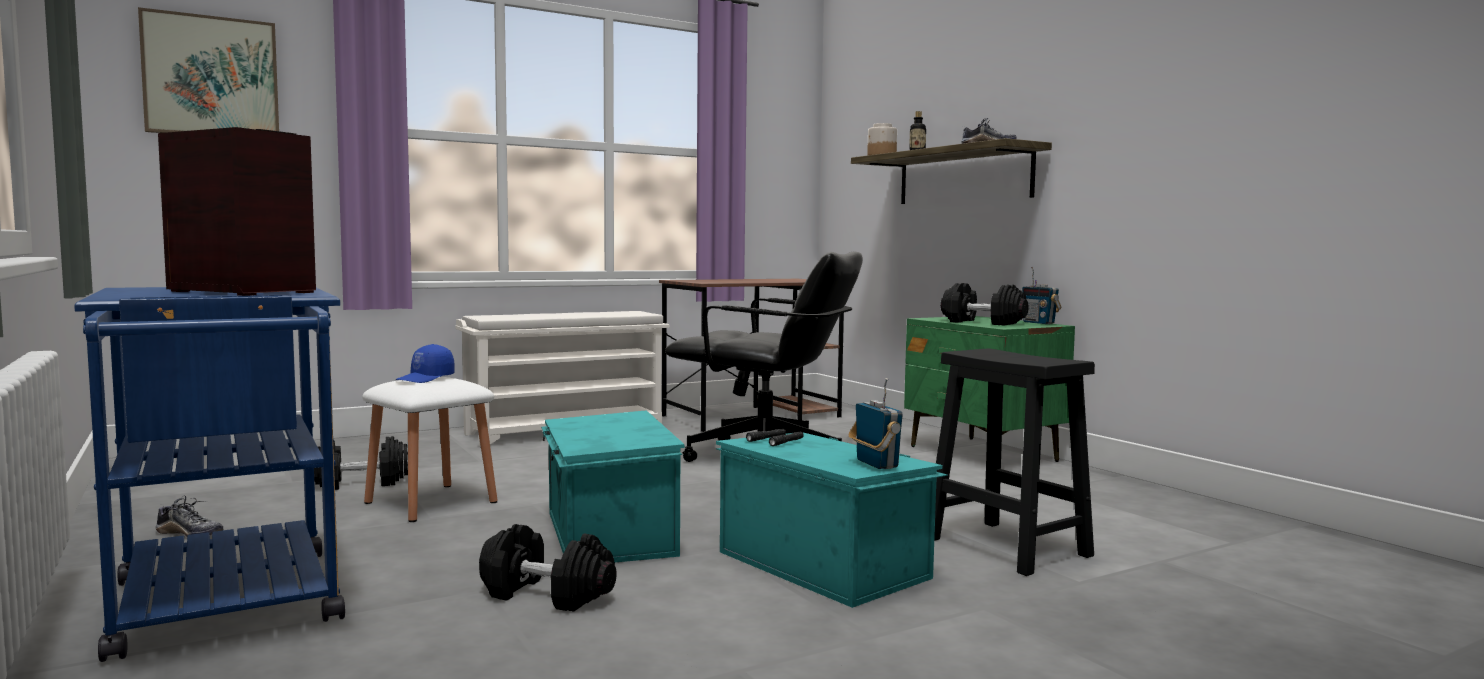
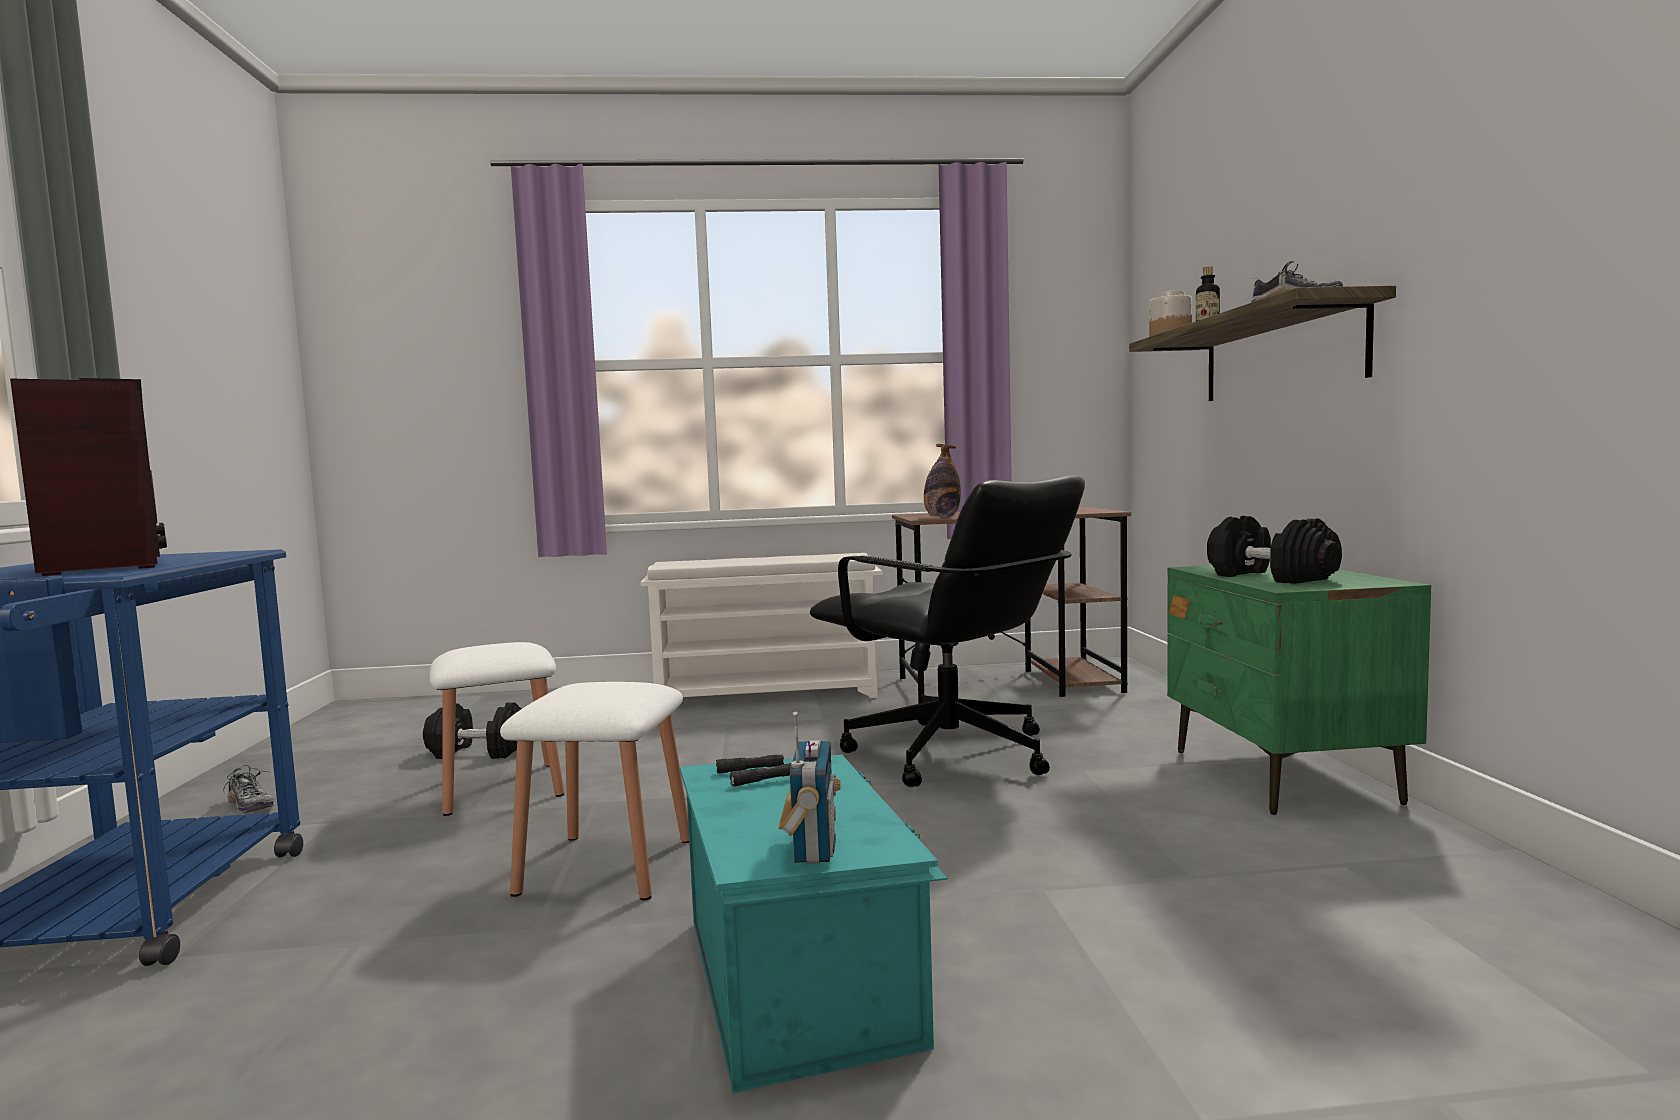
camera: 25 degrees right, 0 degrees up
(211, 77) = (413, 327): picture -> none
(426, 379) = (491, 646): blue cap -> none
(548, 594) = (404, 967): black dumbbell -> none
(607, 534) = (606, 866): turquoise storage box -> white stool
(715, 282) = (942, 517): none -> bottle
(1009, 547) = (1141, 997): black stool -> none
(1039, 323) = (1372, 578): radio -> none

